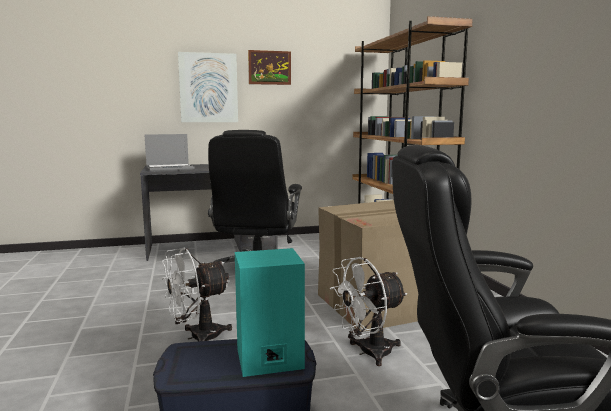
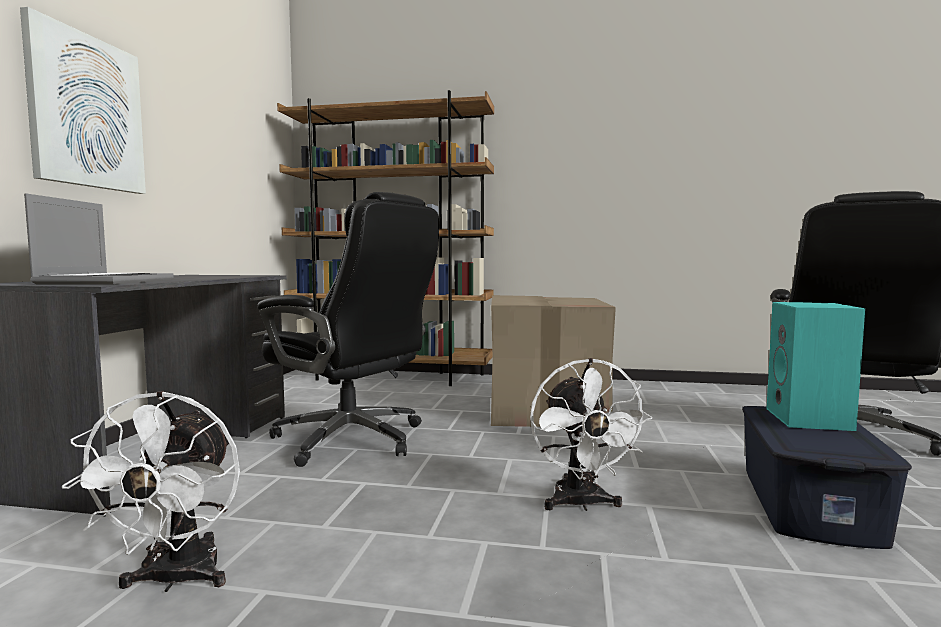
camera: 65 degrees left, 5 degrees down
(269, 67) = (180, 102): picture -> none
(368, 353) = (662, 433): white fan -> white fan (176, 580)

